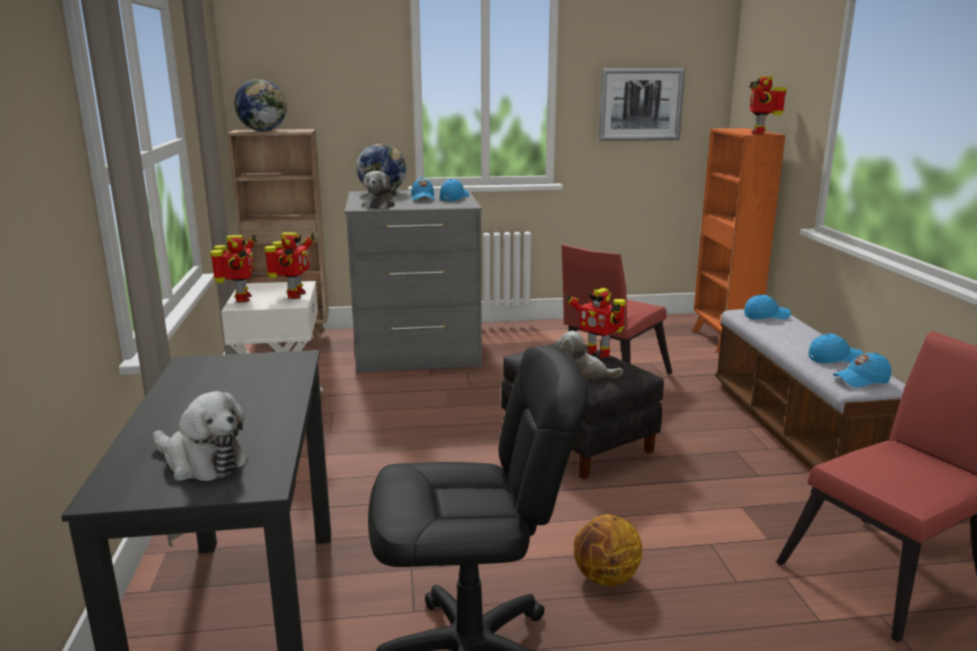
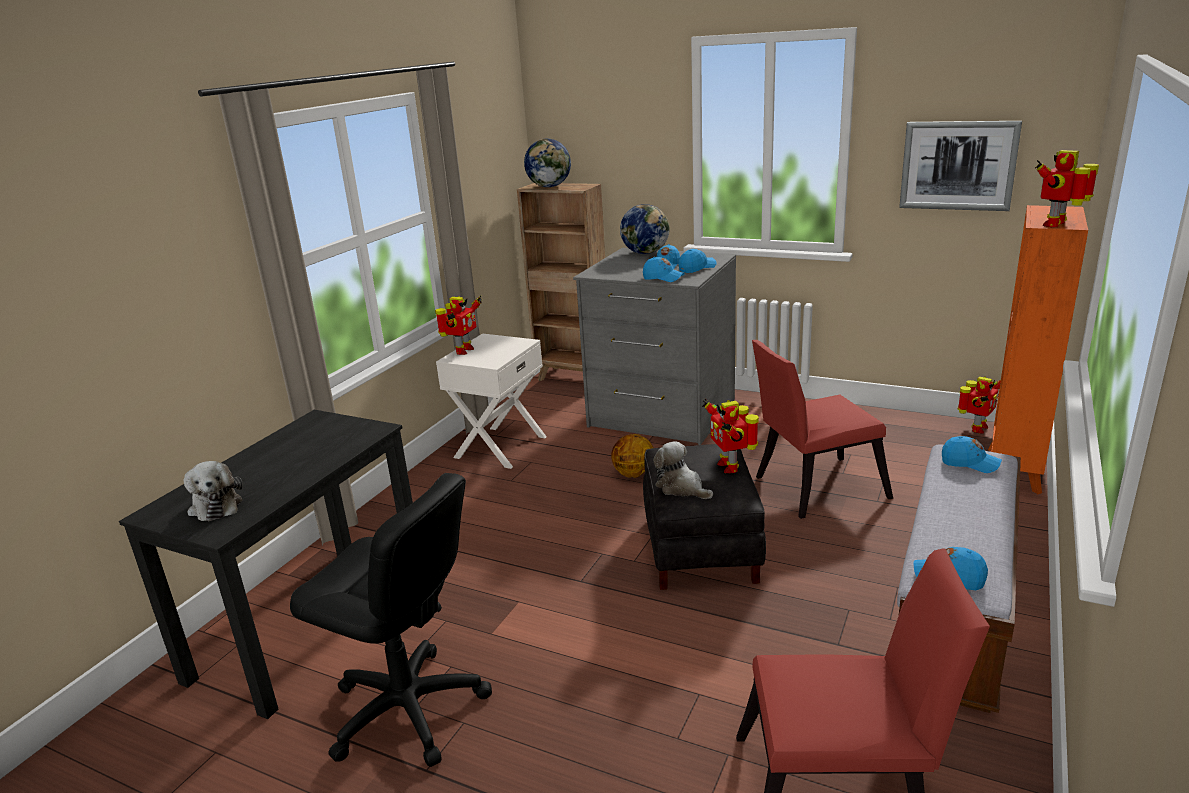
camera: 35 degrees right, 5 degrees up
(294, 295) = (503, 354): toy robot -> toy robot (977, 428)
(380, 205) = (613, 272): plush toy -> none
(606, 578) = (572, 687): basketball -> basketball (633, 474)
(834, 358) = (962, 541): blue cap -> blue cap (663, 278)

